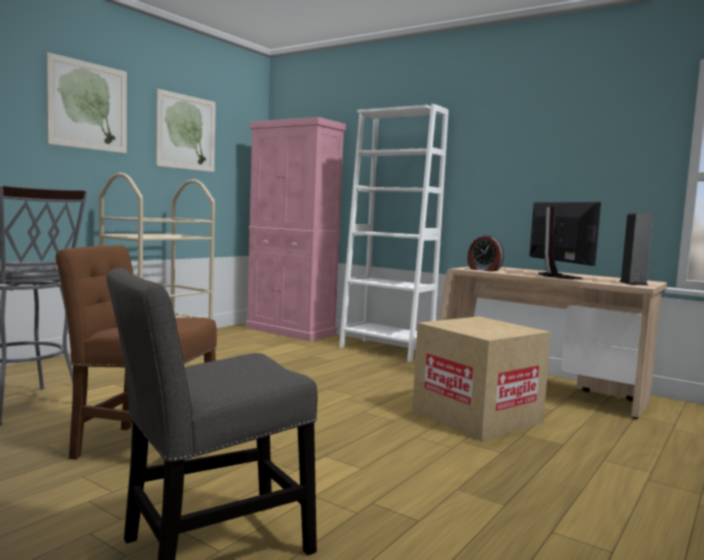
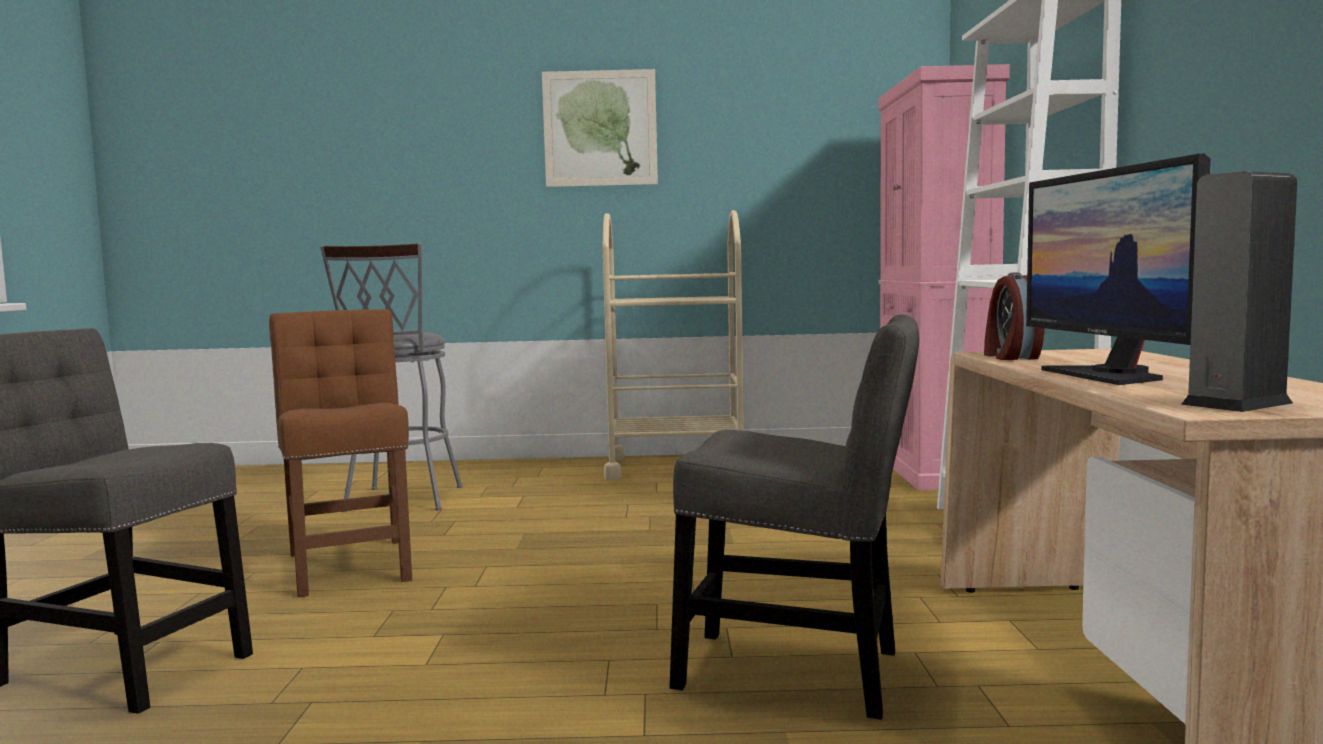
camera: 55 degrees right, 0 degrees up
(186, 132) = (763, 138): picture -> none
(476, 416) = (801, 672): cardboard box -> grey chair
(555, 276) = (1108, 375): monitor -> monitor turned 135 degrees clockwise

